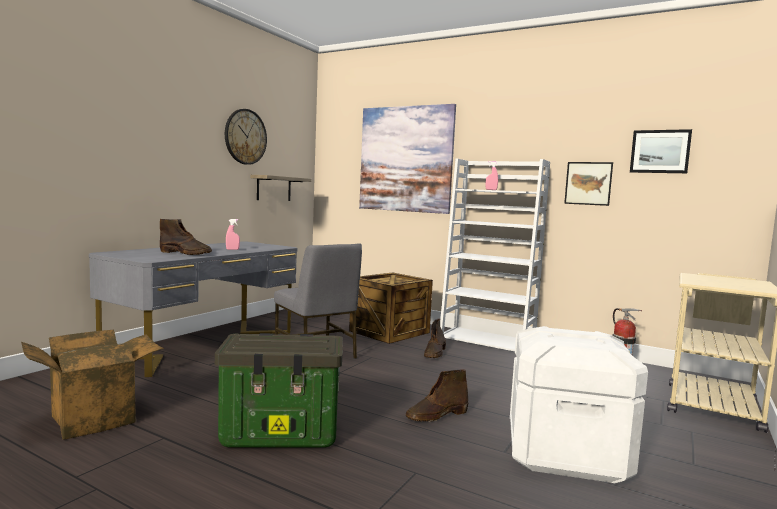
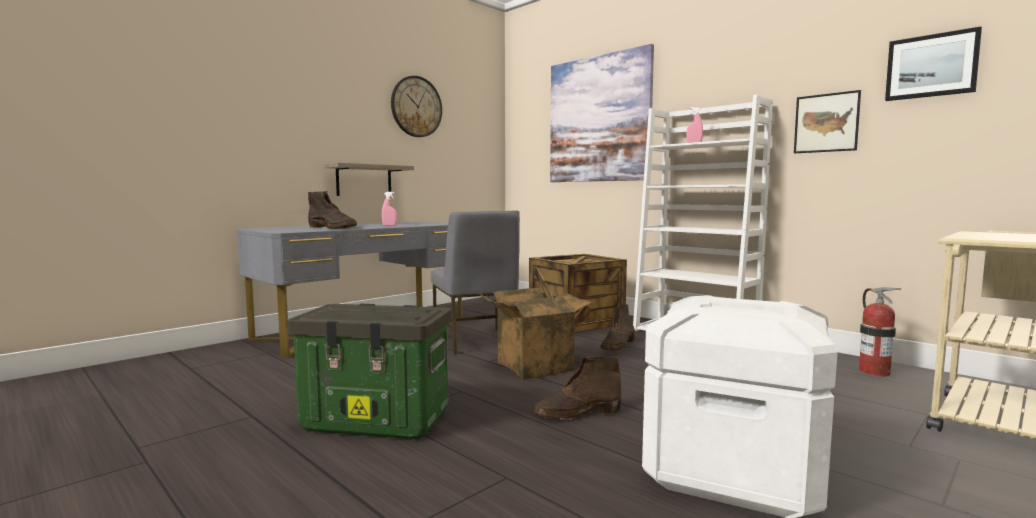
camera: 15 degrees right, 0 degrees up
(94, 417) = (202, 392): cardboard box -> cardboard box (534, 365)
(274, 188) = (453, 164): shelf -> shelf (364, 180)

